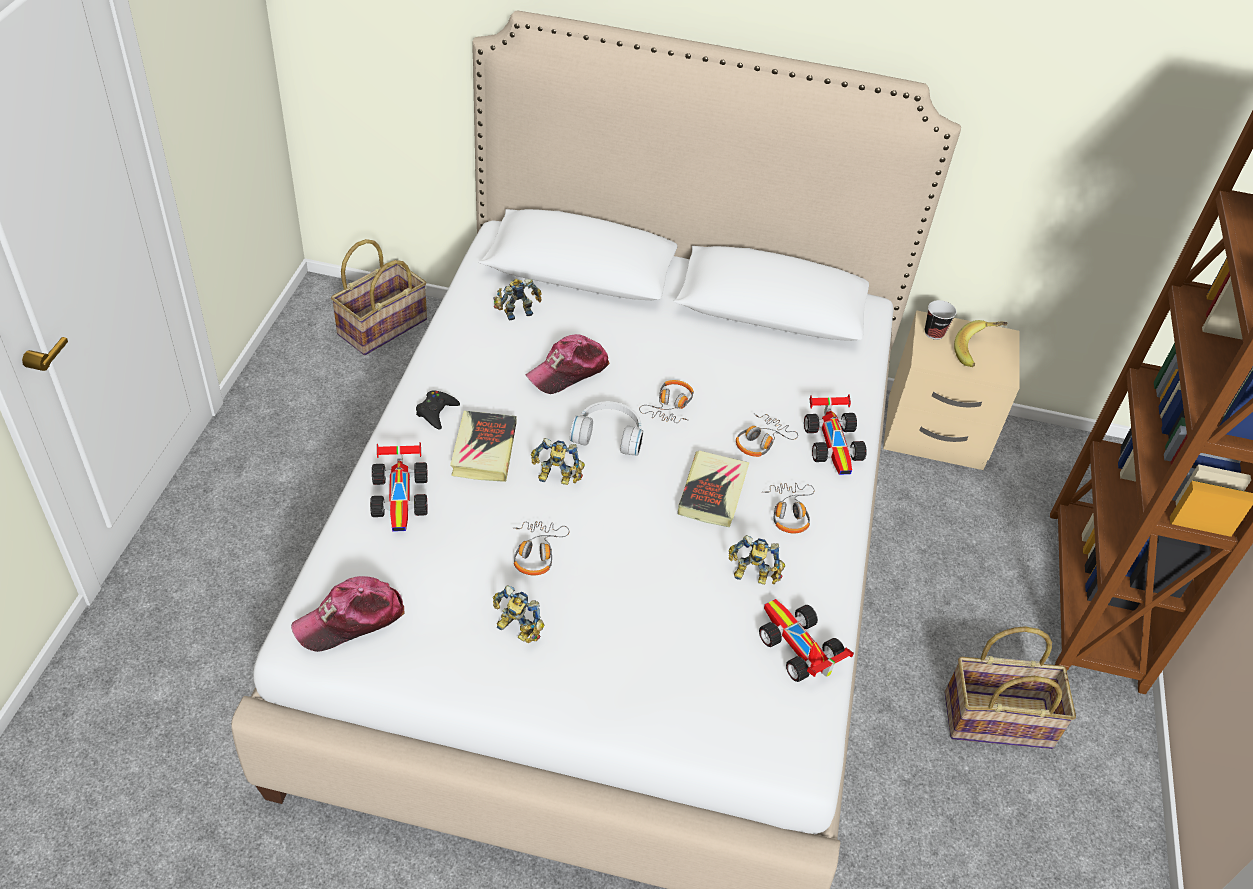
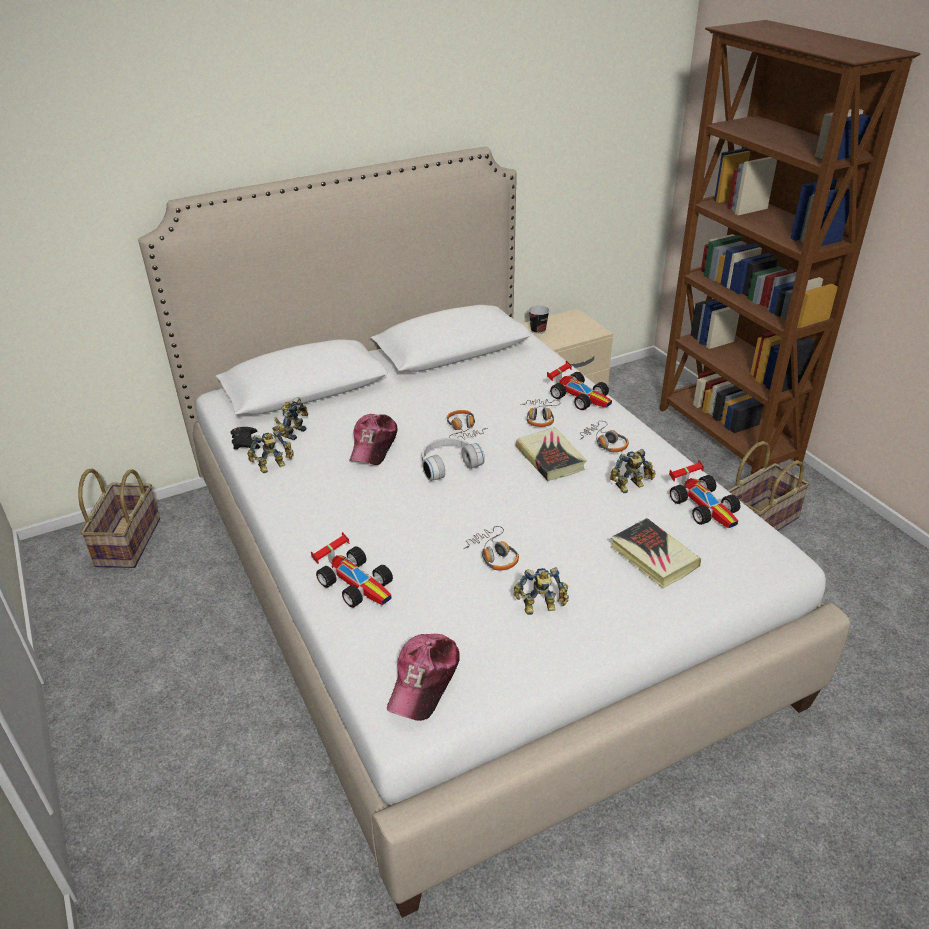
camera: 35 degrees left, 10 degrees down
(436, 412) = (313, 519): black game controller -> black game controller (245, 442)
(484, 450) = (378, 520): book -> book (653, 557)
(556, 479) = (448, 507): toy robot -> toy robot (273, 466)
(797, 648) = (705, 506): toy car -> toy car turned 135 degrees counterclockwise
(977, 352) = (571, 328): banana -> none

